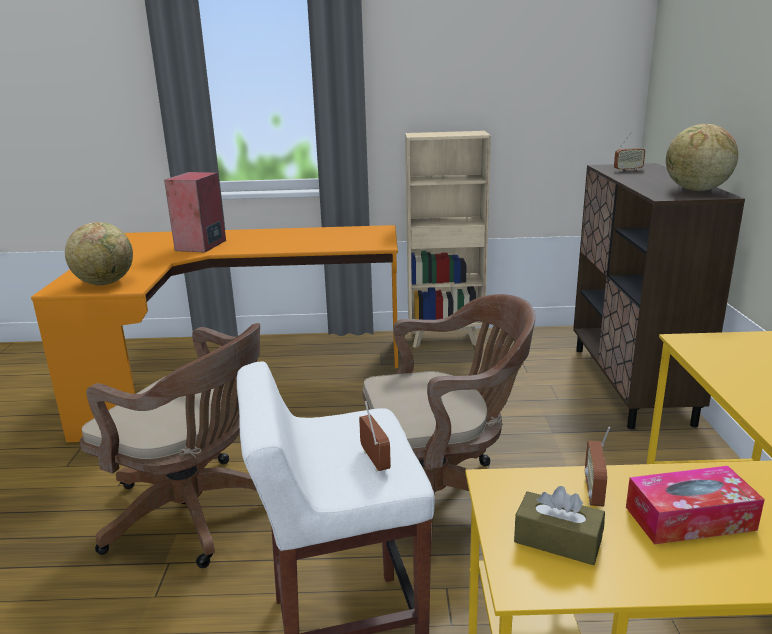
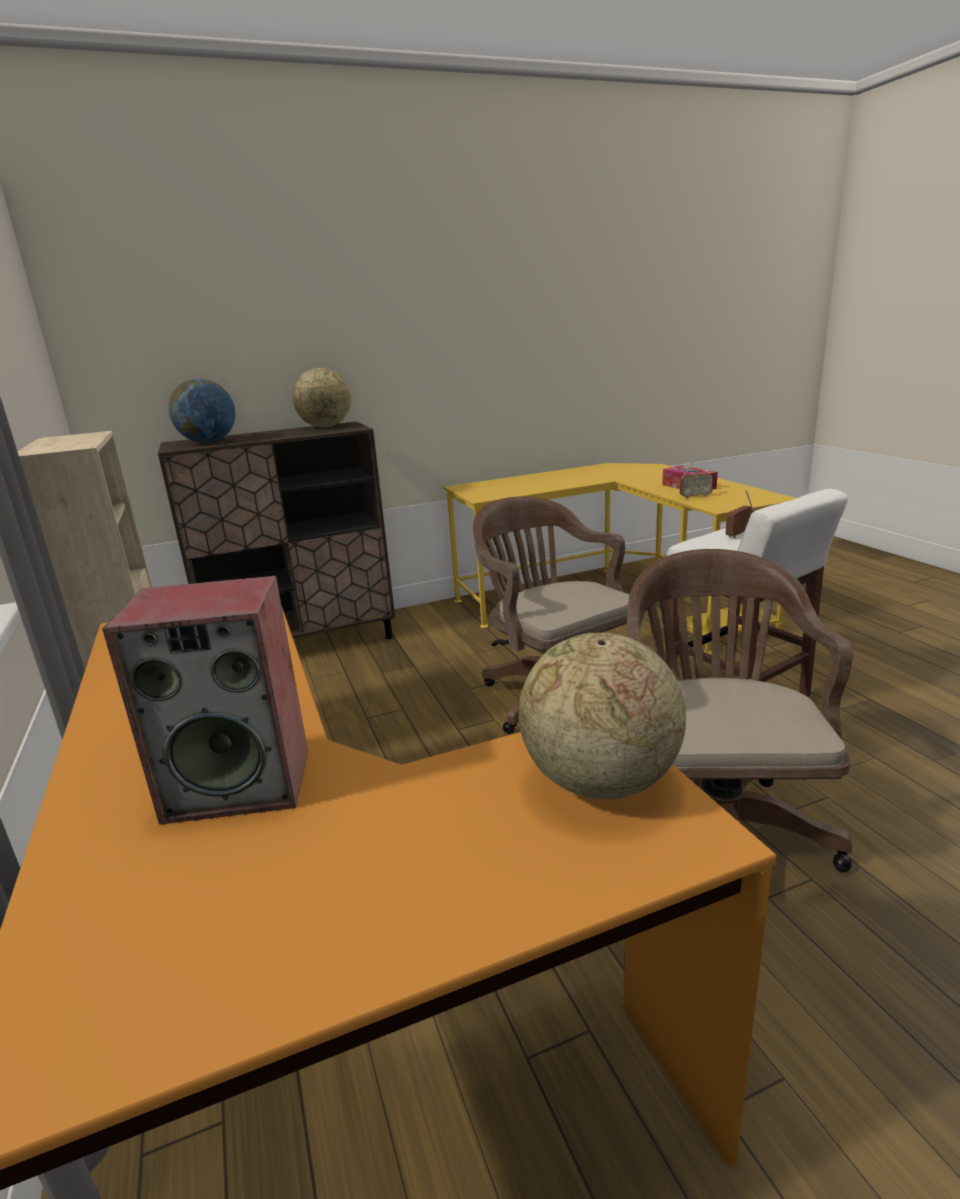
camera: 110 degrees left, 0 degrees up
(557, 540) = (741, 497): brown tissue box -> none
(628, 170) = (209, 442): radio -> globe

